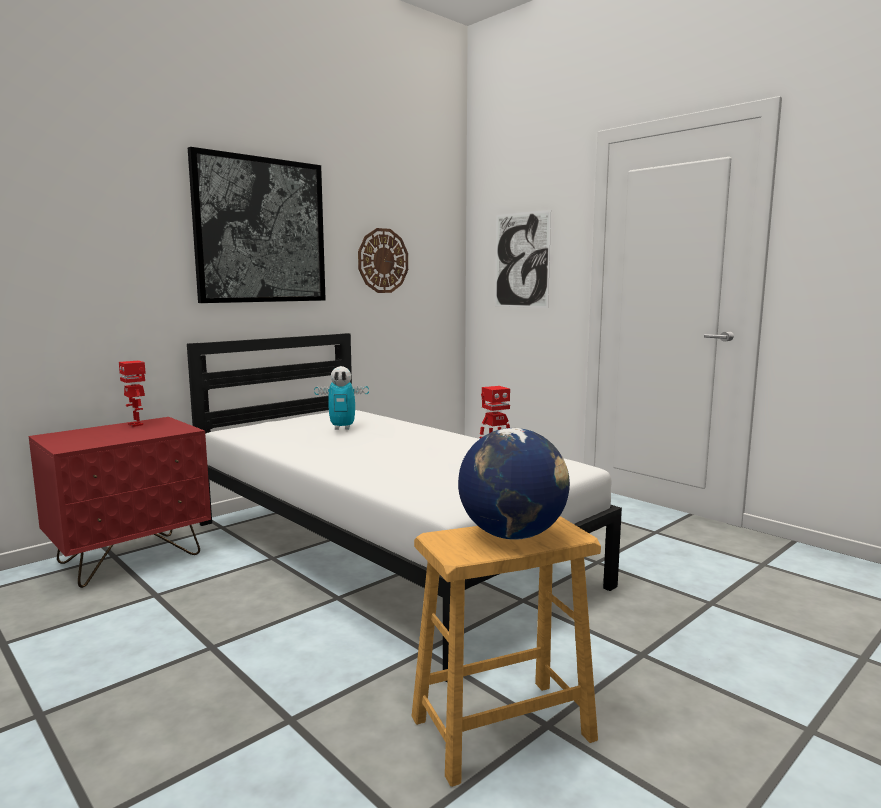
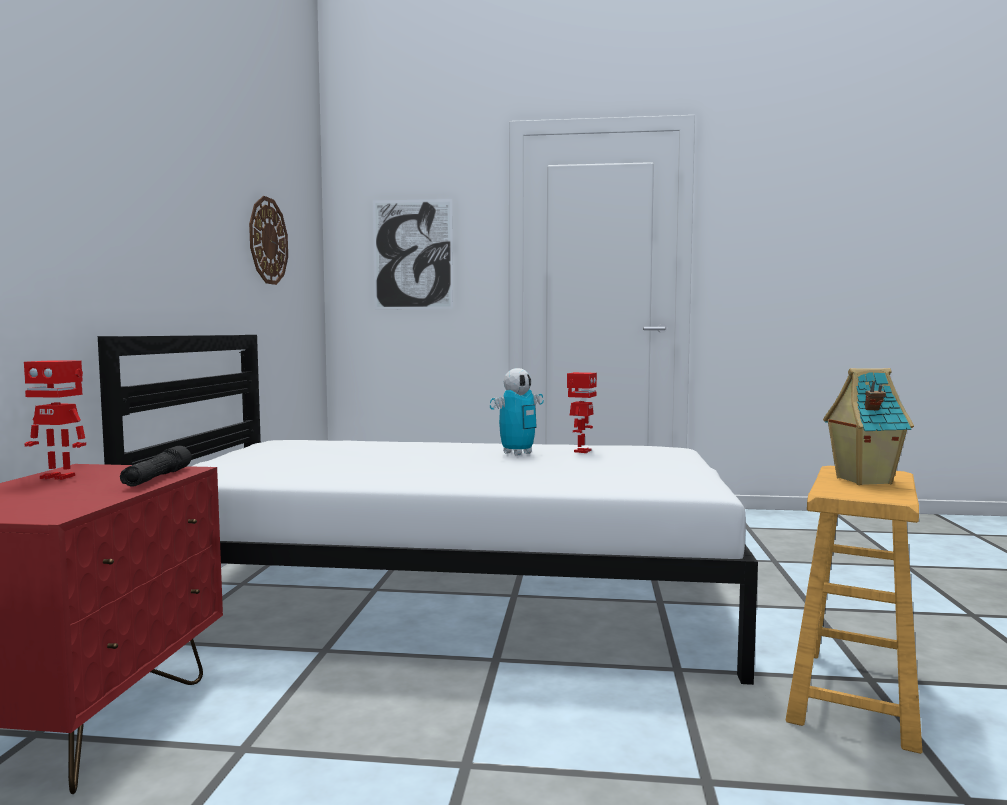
camera: 40 degrees left, 5 degrees down
(159, 433) = (157, 478): none -> black flashlight
(260, 231) = (162, 171): picture -> none
(342, 428) = (345, 453): toy robot -> toy robot (517, 453)
(512, 535) = (862, 481): globe -> toy house

